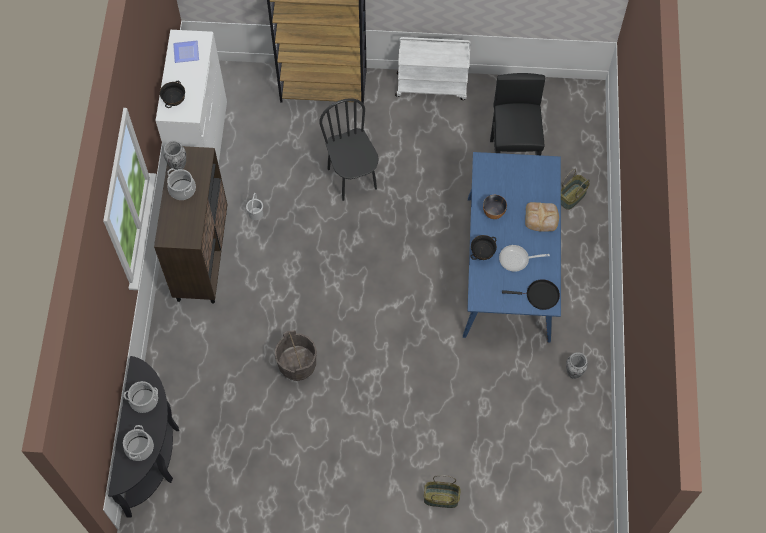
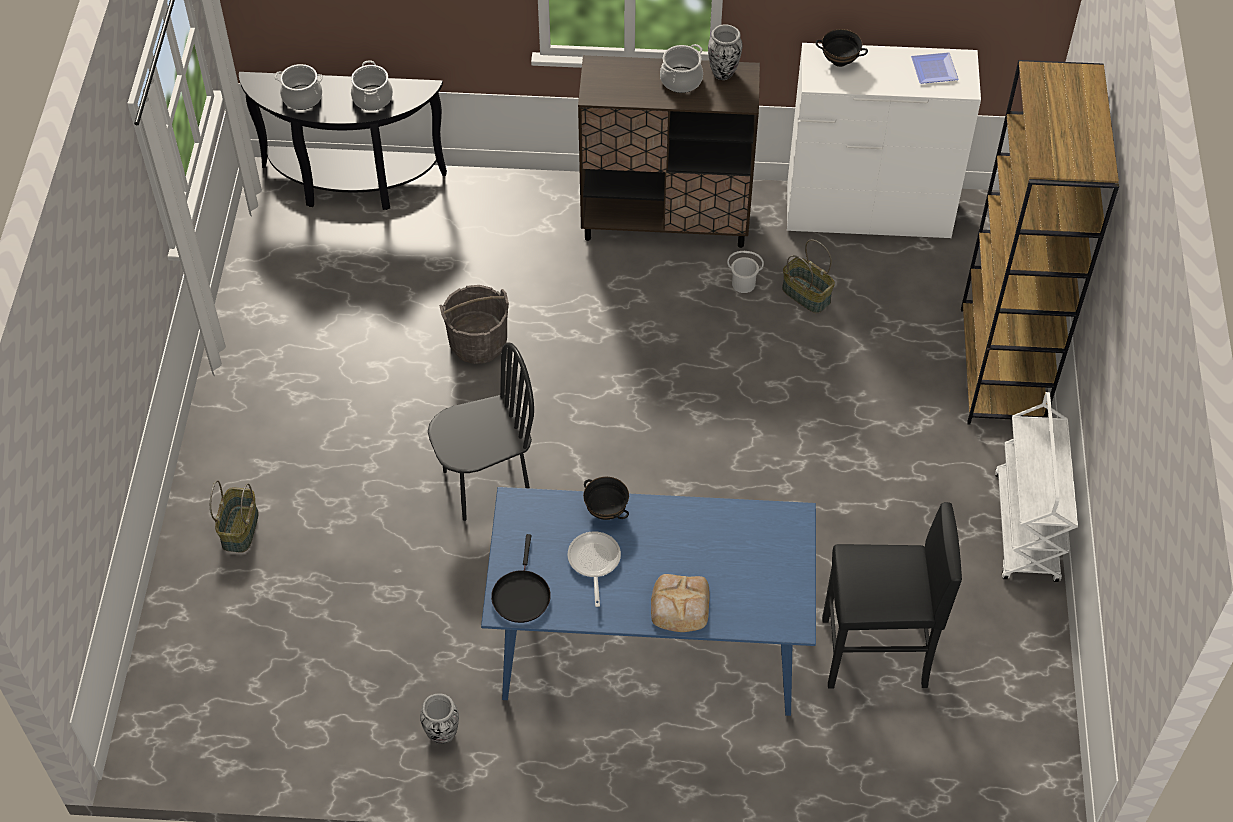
camera: 90 degrees right, 10 degrees down
(352, 178) = (818, 409): black chair -> black chair (486, 484)
(493, 212) = (689, 530): bowl -> none
(572, 196) = (805, 753): basket -> basket (807, 295)

